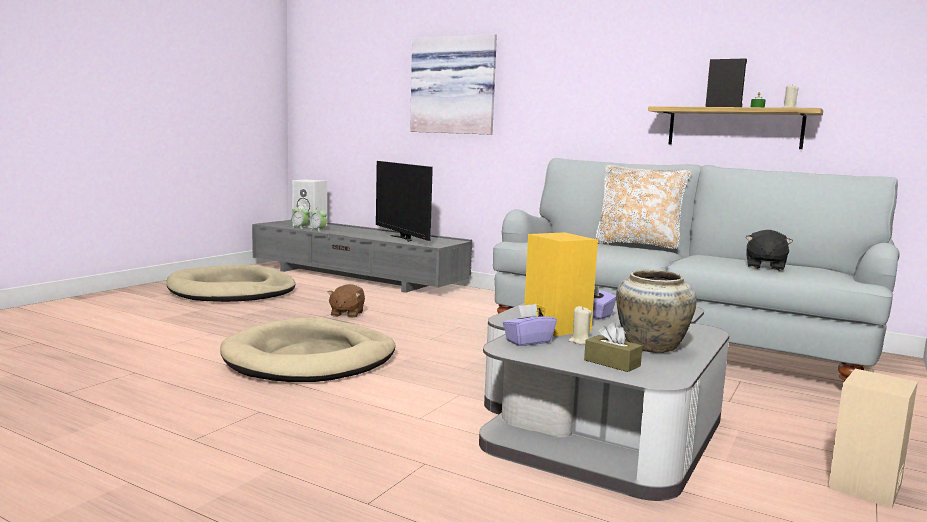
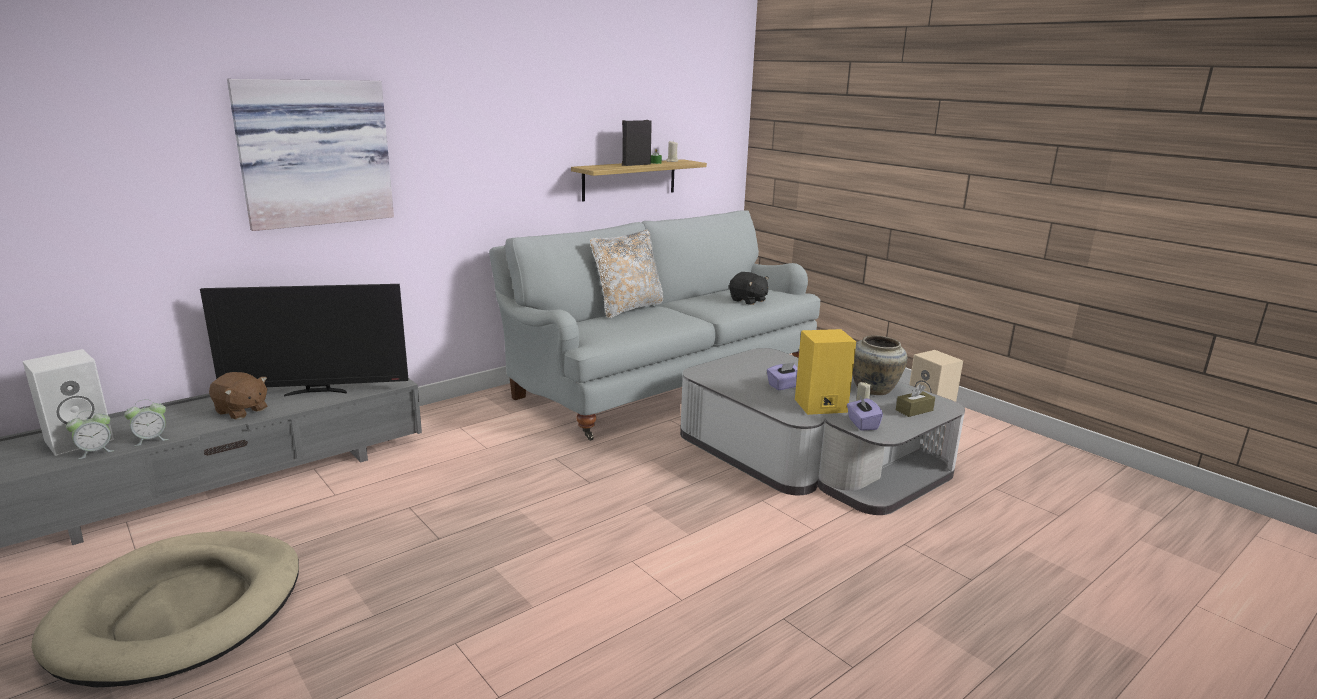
camera: 70 degrees left, 10 degrees up
(311, 359) = (622, 568): beige dog bed -> none
(346, 314) = (442, 518): brown plush toy -> brown plush toy (241, 411)

